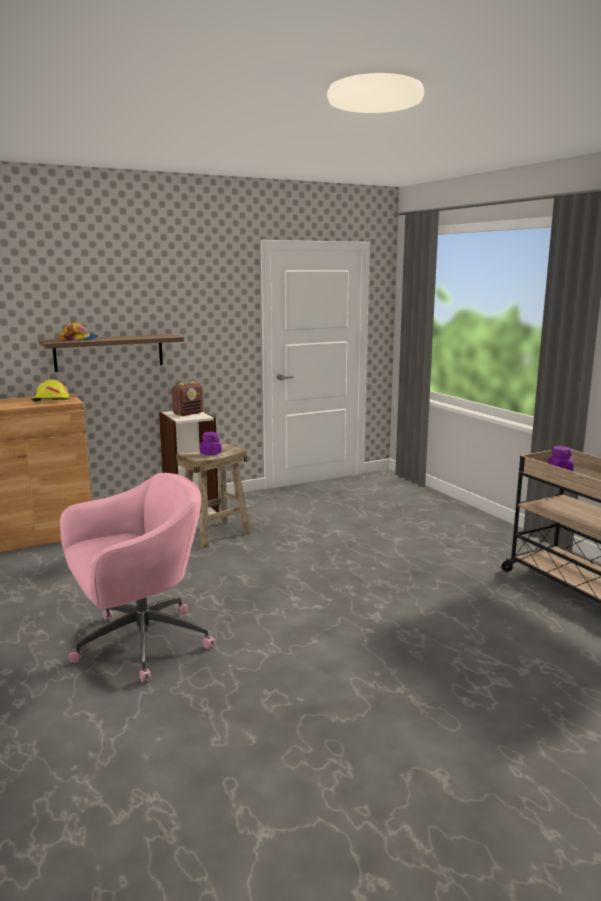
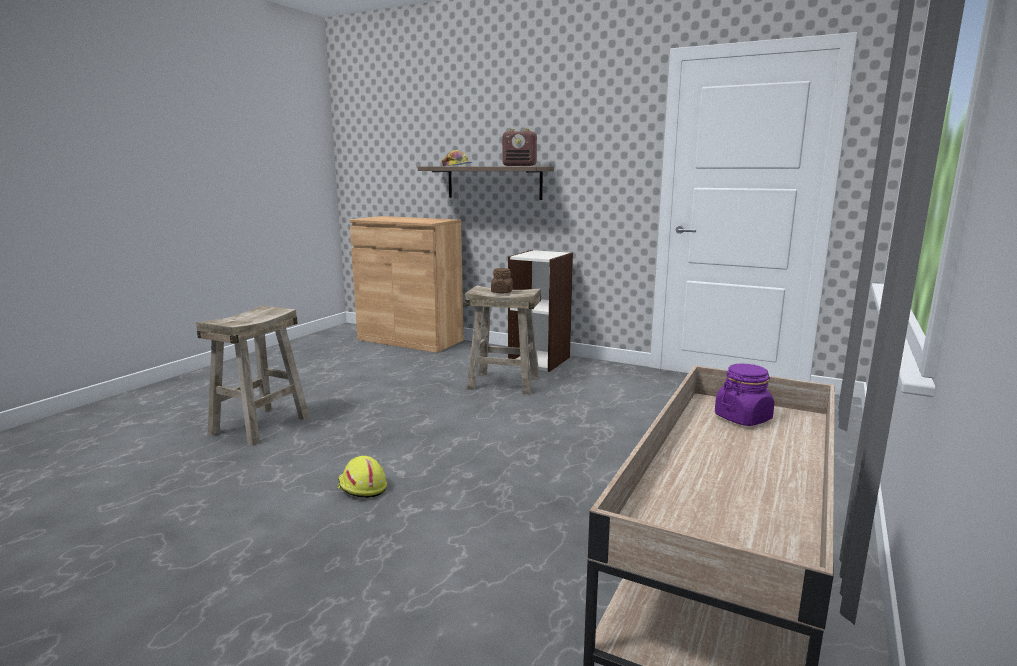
camera: 55 degrees right, 0 degrees up
(50, 401) = (422, 220): yellow hard hat -> yellow hard hat (361, 487)
(139, 643) = (260, 425): pink office chair -> beige stool
(188, 413) = (544, 254): radio -> radio (519, 166)
(210, 453) = (502, 292): purple jar -> brown jar

